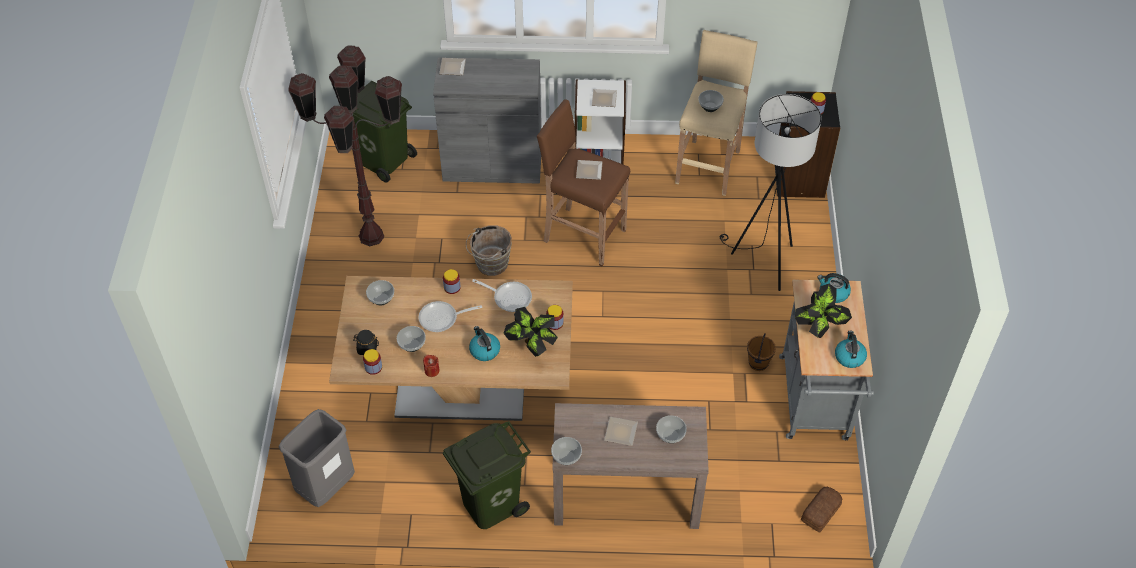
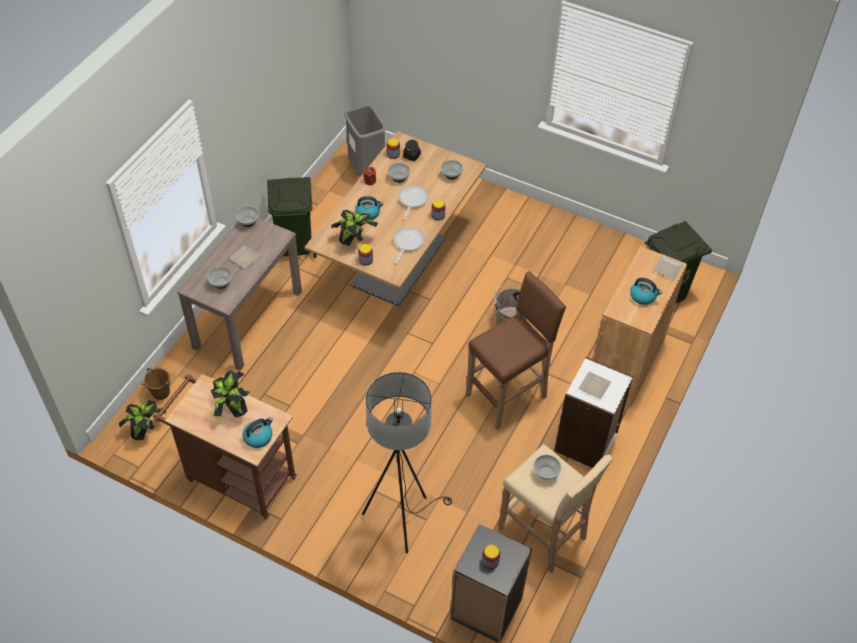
camera: 115 degrees right, 0 degrees up
(371, 236) = (581, 258): brown floor lamp -> none
(492, 164) = (626, 363): grey cabinet -> brown cabinet
(509, 297) = (407, 243): frying pan -> frying pan turned 150 degrees clockwise
(588, 170) = (512, 342): plate -> none
(758, 363) = (300, 457): brown bucket -> brown bucket (160, 393)
(815, 404) = (236, 477): grey cart -> brown cart
(822, 512) = (146, 429): bread -> potted plant
(849, 356) = (192, 413): kettle -> kettle (643, 296)

